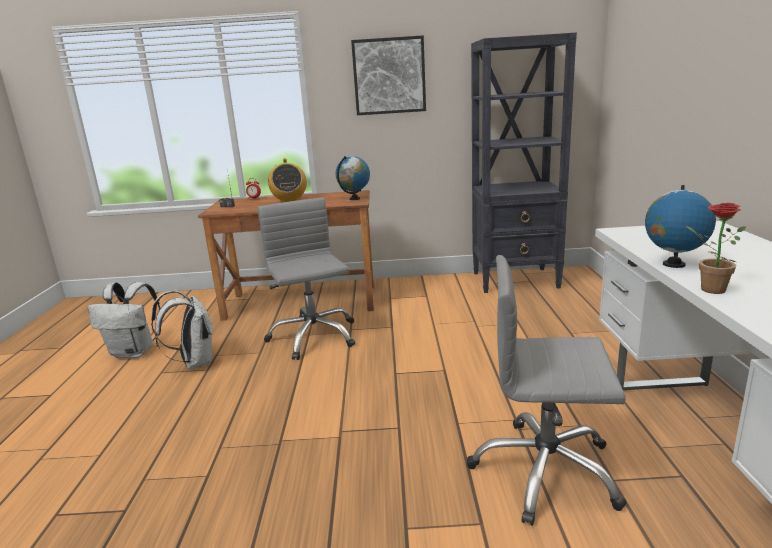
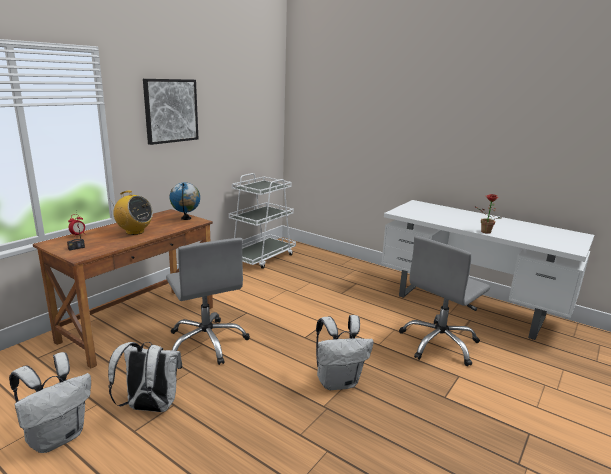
camera: 55 degrees left, 0 degrees up
(313, 337) = (207, 342): grey office chair -> grey office chair turned 135 degrees counterclockwise
(336, 430) = (338, 382): none -> white backpack
(516, 280) = (262, 257): black bookcase -> white cart
(673, 264) = (452, 224): globe -> none

